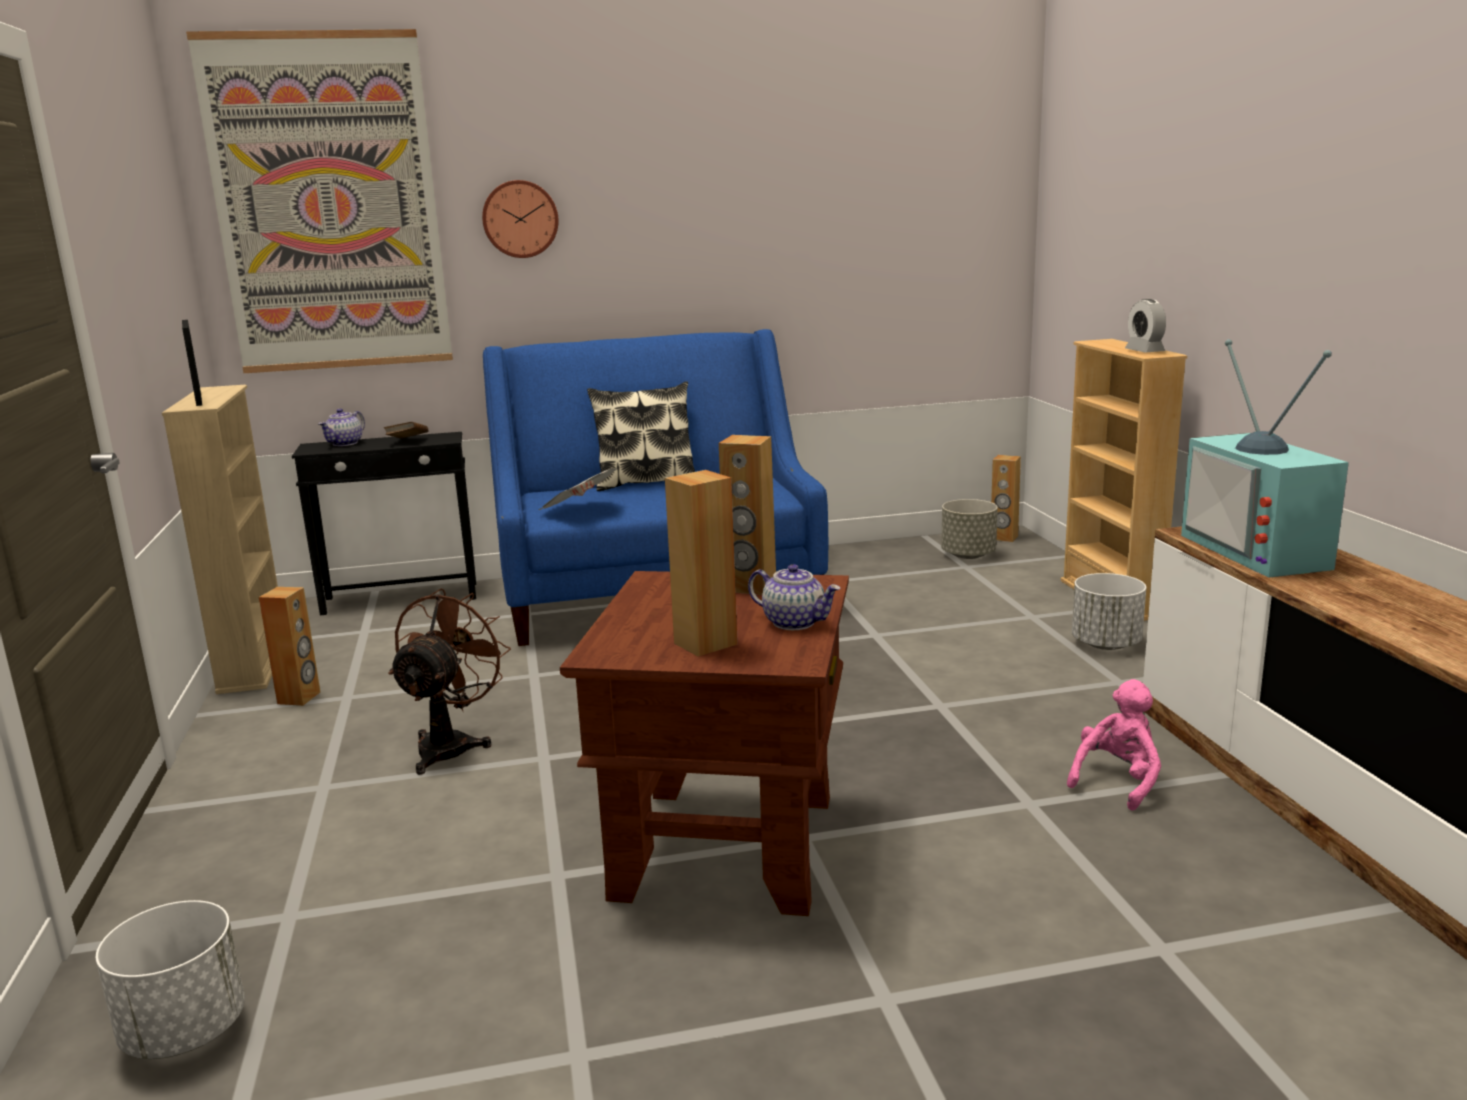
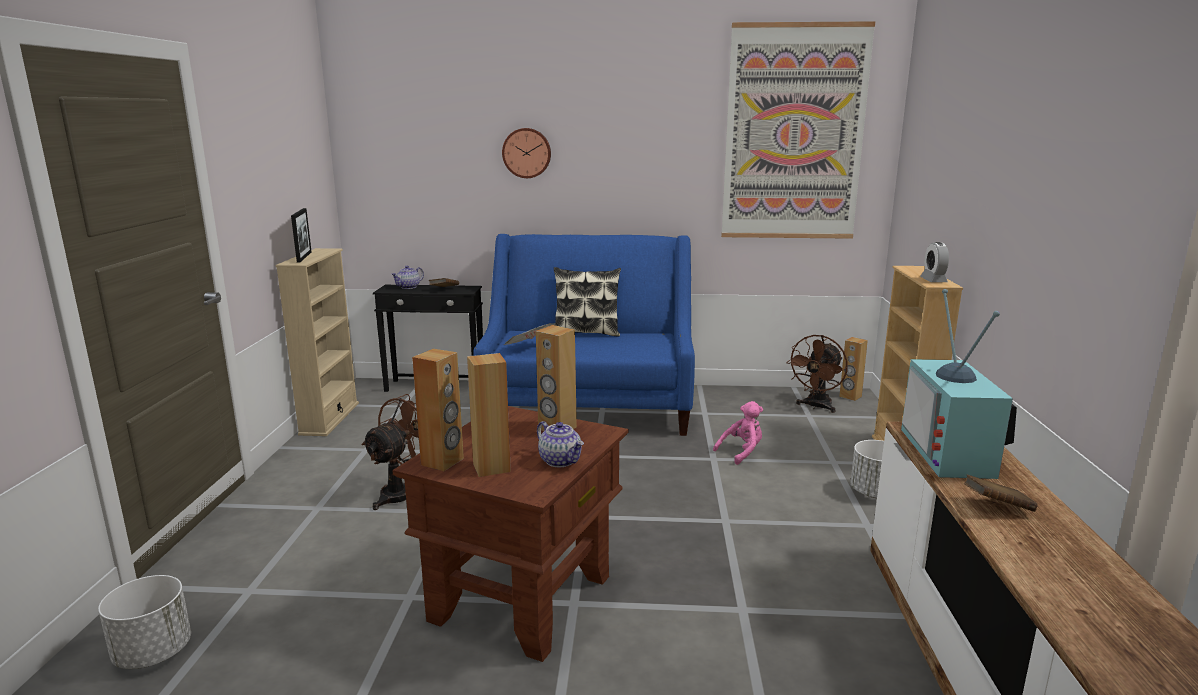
camera: 15 degrees right, 0 degrees up
(299, 698) = (340, 445): brown speaker -> brown speaker (443, 462)
(328, 205) = (410, 139): picture -> picture (794, 134)
(968, 555) = (816, 407): grey planter -> brown fan
(1117, 781) = (817, 605): pink plush toy -> pink plush toy (741, 452)
(1358, 597) = (997, 507): none -> brown book

